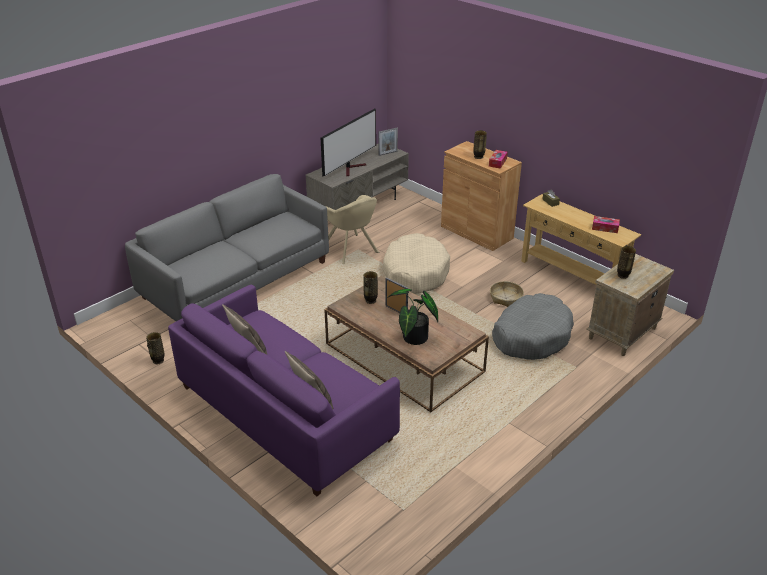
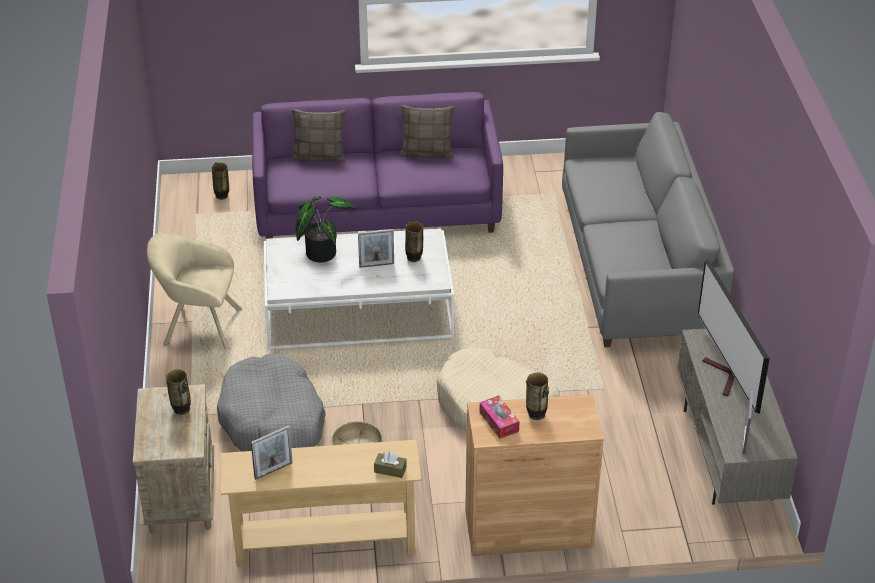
camera: 130 degrees right, 5 degrees up
(158, 361) = (540, 170): vase -> vase (222, 196)
(351, 250) = (609, 383): beige armchair -> beige armchair (198, 326)
(403, 357) = (359, 310): brown coffee table -> white coffee table
(605, 228) = (273, 470): tissue box -> picture frame

